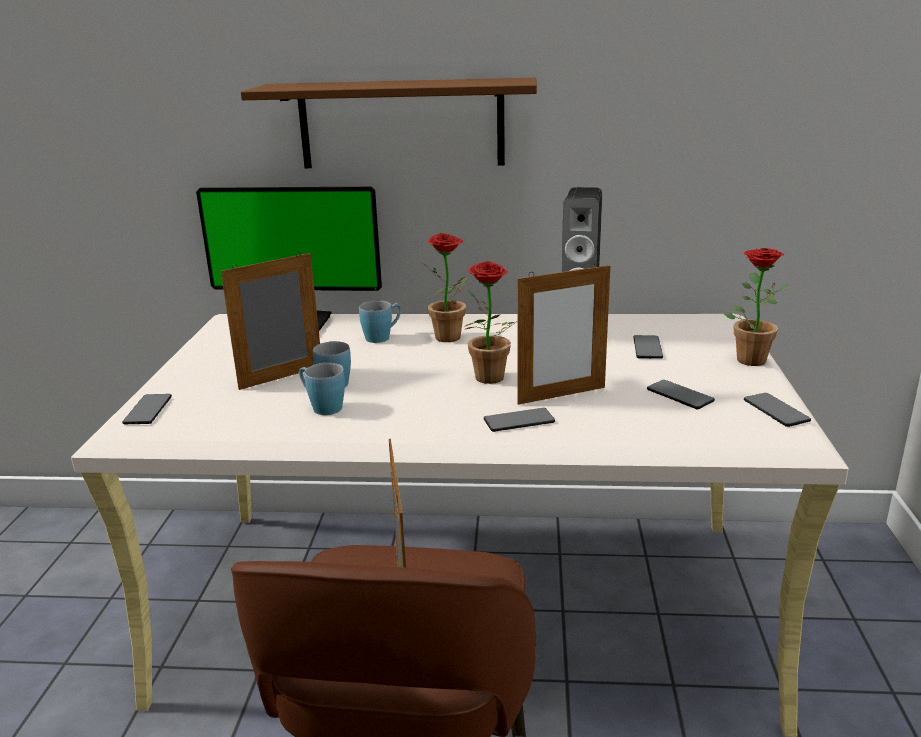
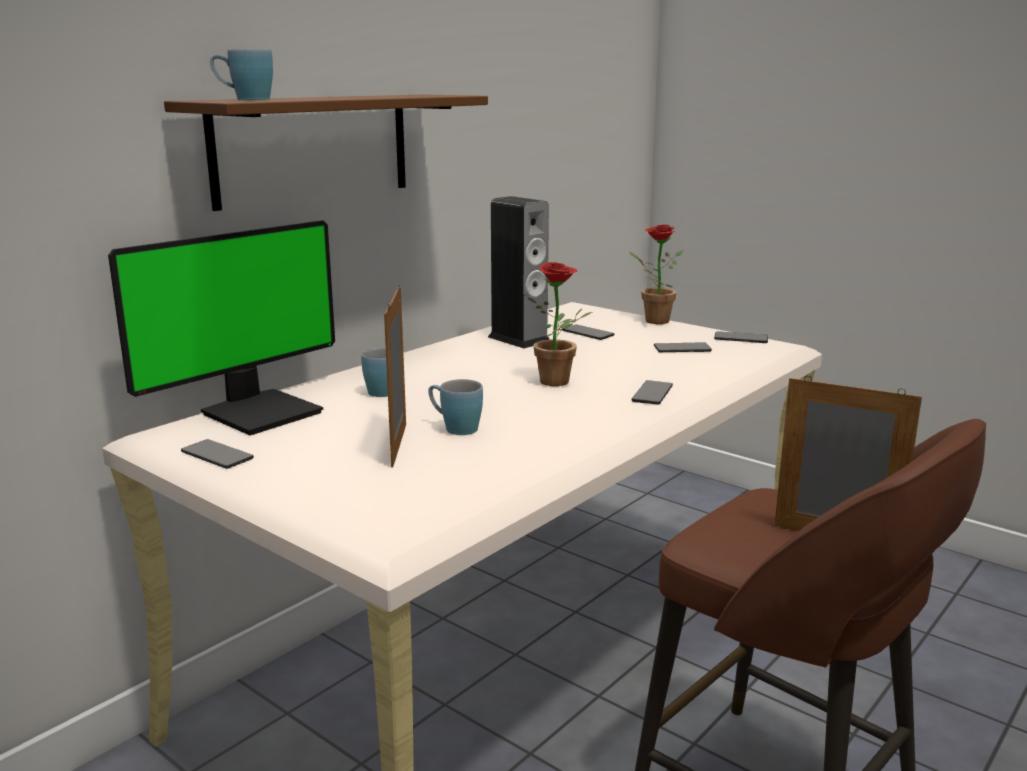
camera: 55 degrees left, 5 degrees down
(148, 410) = (361, 517): phone -> phone (217, 455)
(322, 407) = (505, 444): blue mug -> blue mug (244, 99)
(451, 339) = (445, 372): potted plant -> none
(561, 395) = (627, 373): picture frame -> none

